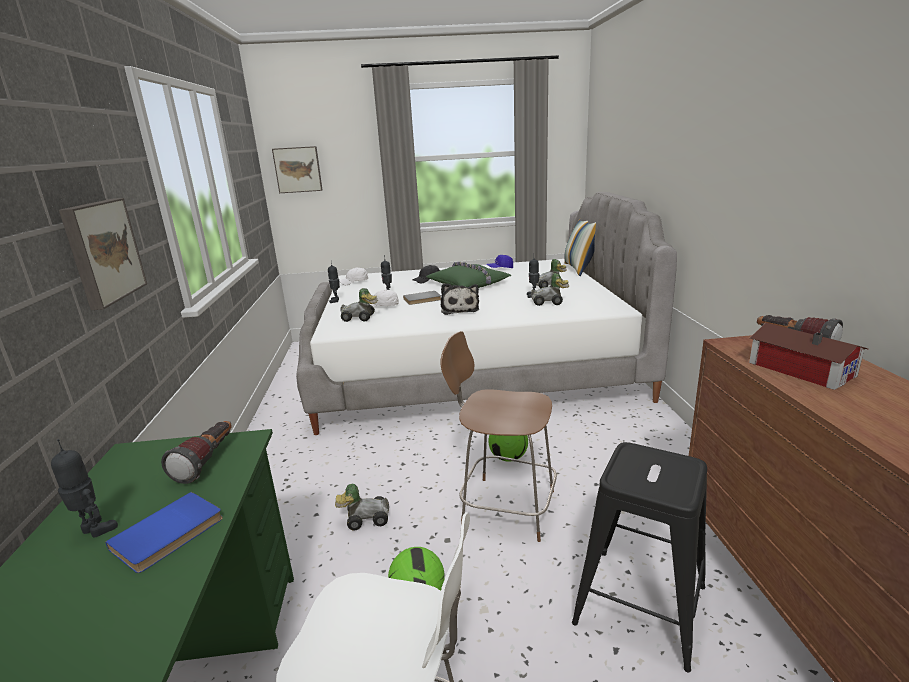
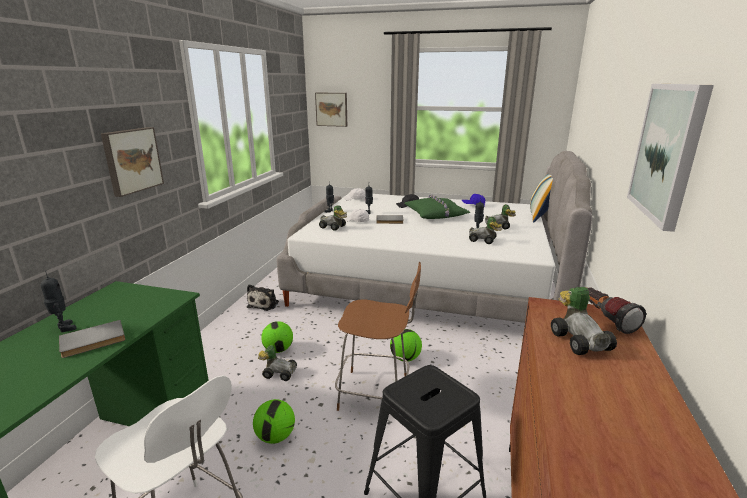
camera: 20 degrees right, 0 degrees up
(170, 534) = (93, 341): blue book -> grey book
(208, 461) = (148, 304): flashlight -> none
(344, 490) = (278, 350): none -> football
(459, 309) = (409, 233): plush toy -> plush toy (264, 304)
(505, 507) = (376, 394): brown chair -> brown chair turned 150 degrees clockwise
(799, 367) = (579, 339): toy house -> toy car
(818, 159) = (667, 151): none -> picture

